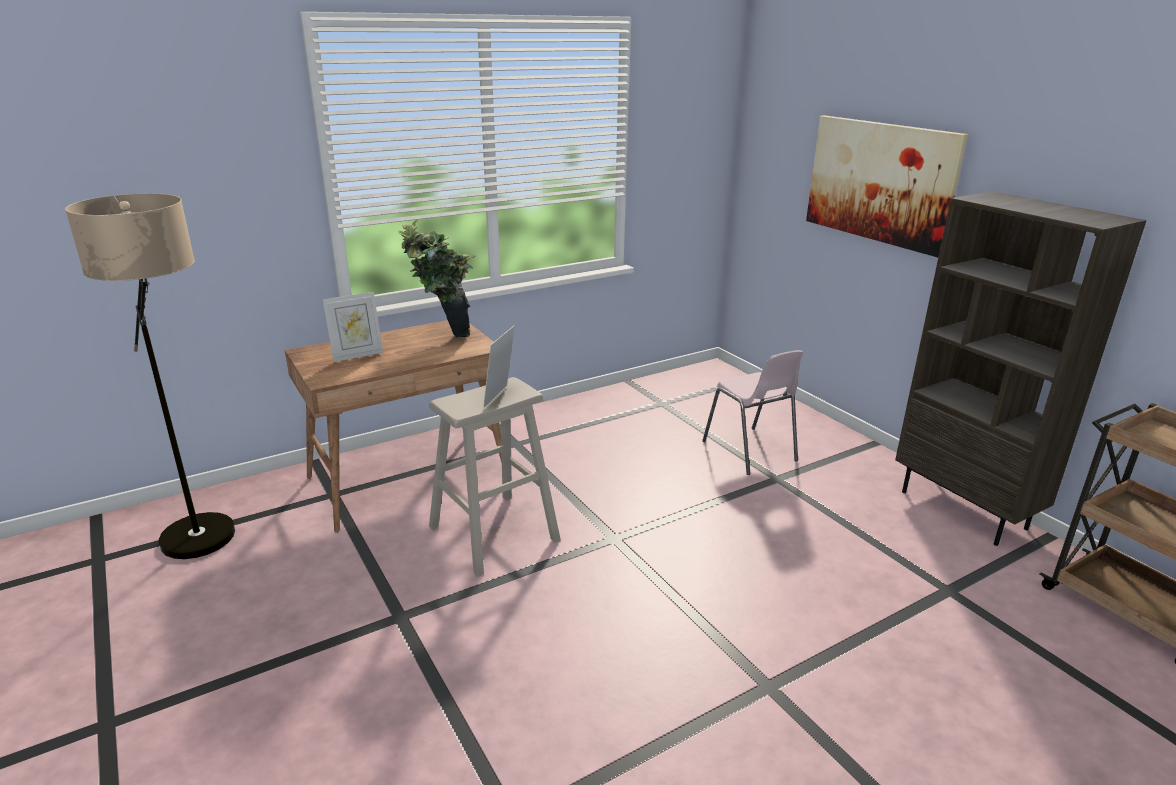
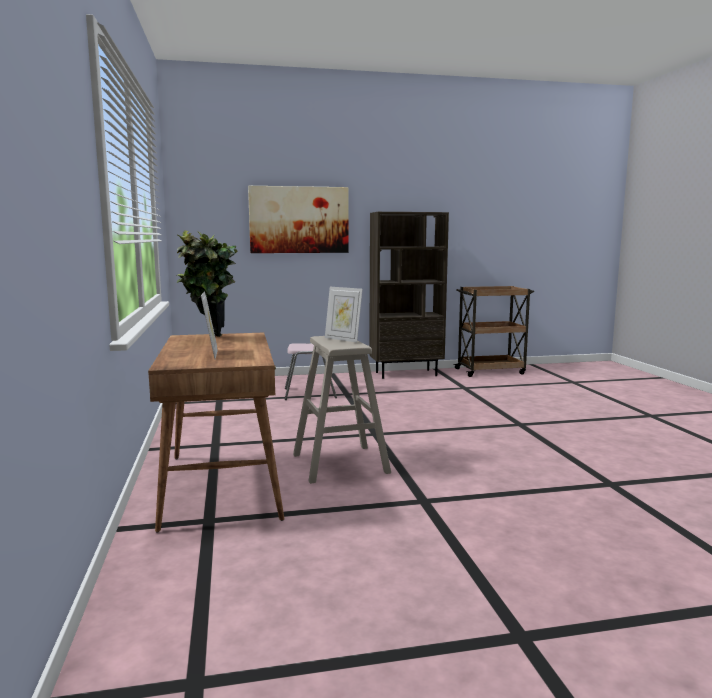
camera: 70 degrees left, 15 degrees down
(206, 551) = (252, 592): floor lamp -> none

